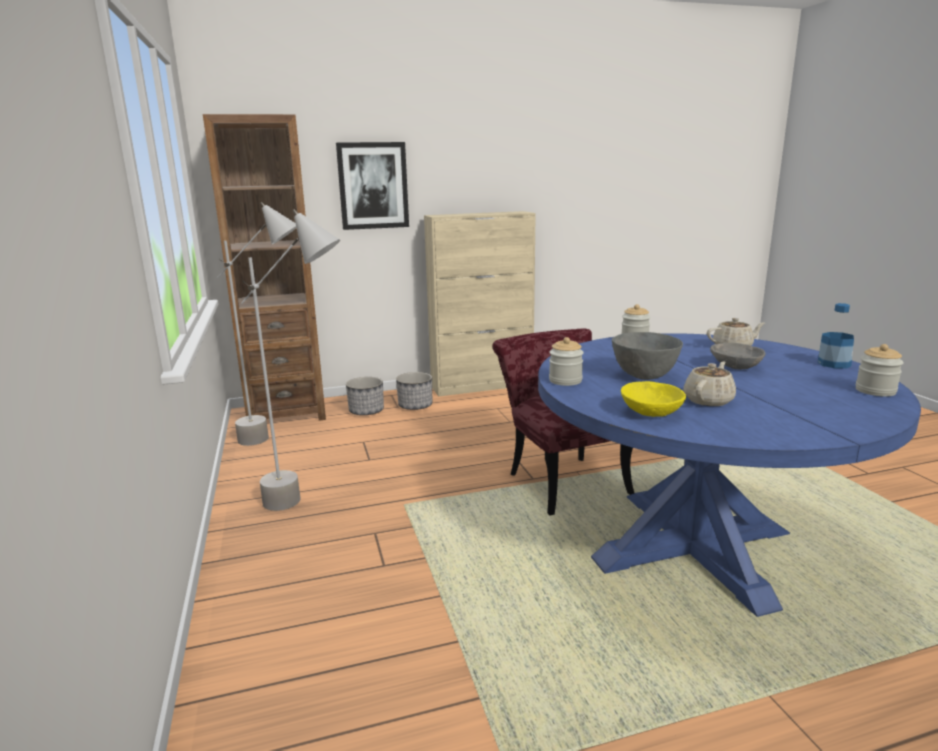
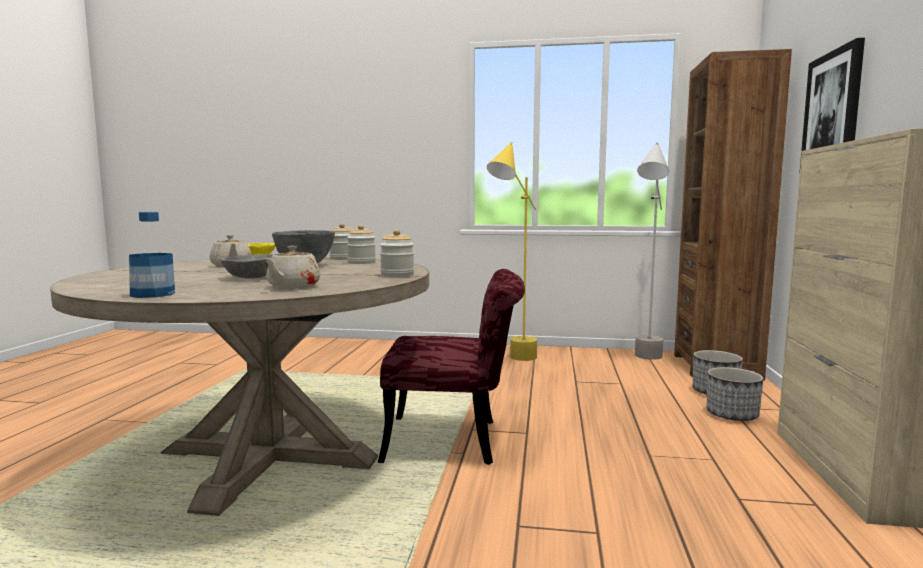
camera: 115 degrees right, 10 degrees down
(311, 502) = (512, 362): grey floor lamp -> yellow floor lamp
(692, 547) = (268, 456): blue dining table -> beige dining table
(875, 391) = (96, 286): jar -> jar (361, 262)

